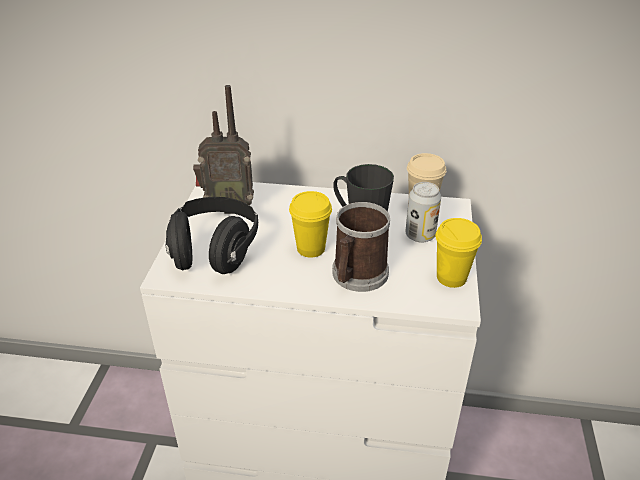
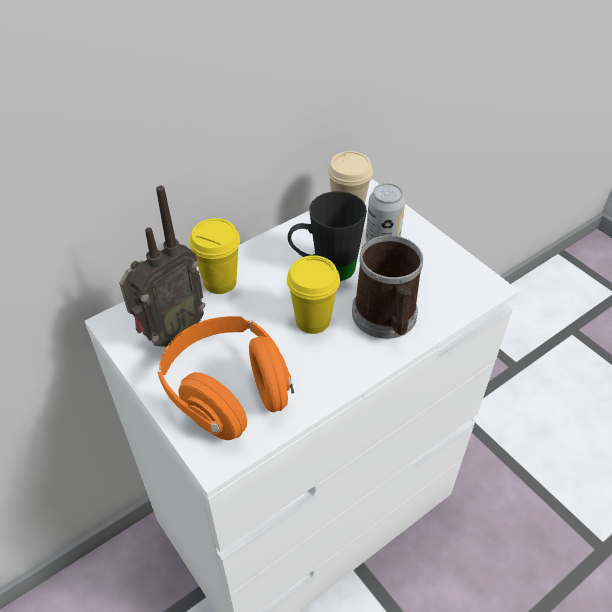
camera: 45 degrees left, 10 degrees up
(214, 252) = (228, 393): black headphones -> orange headphones
(451, 278) = (454, 266): yellow cup -> yellow cup (220, 282)

